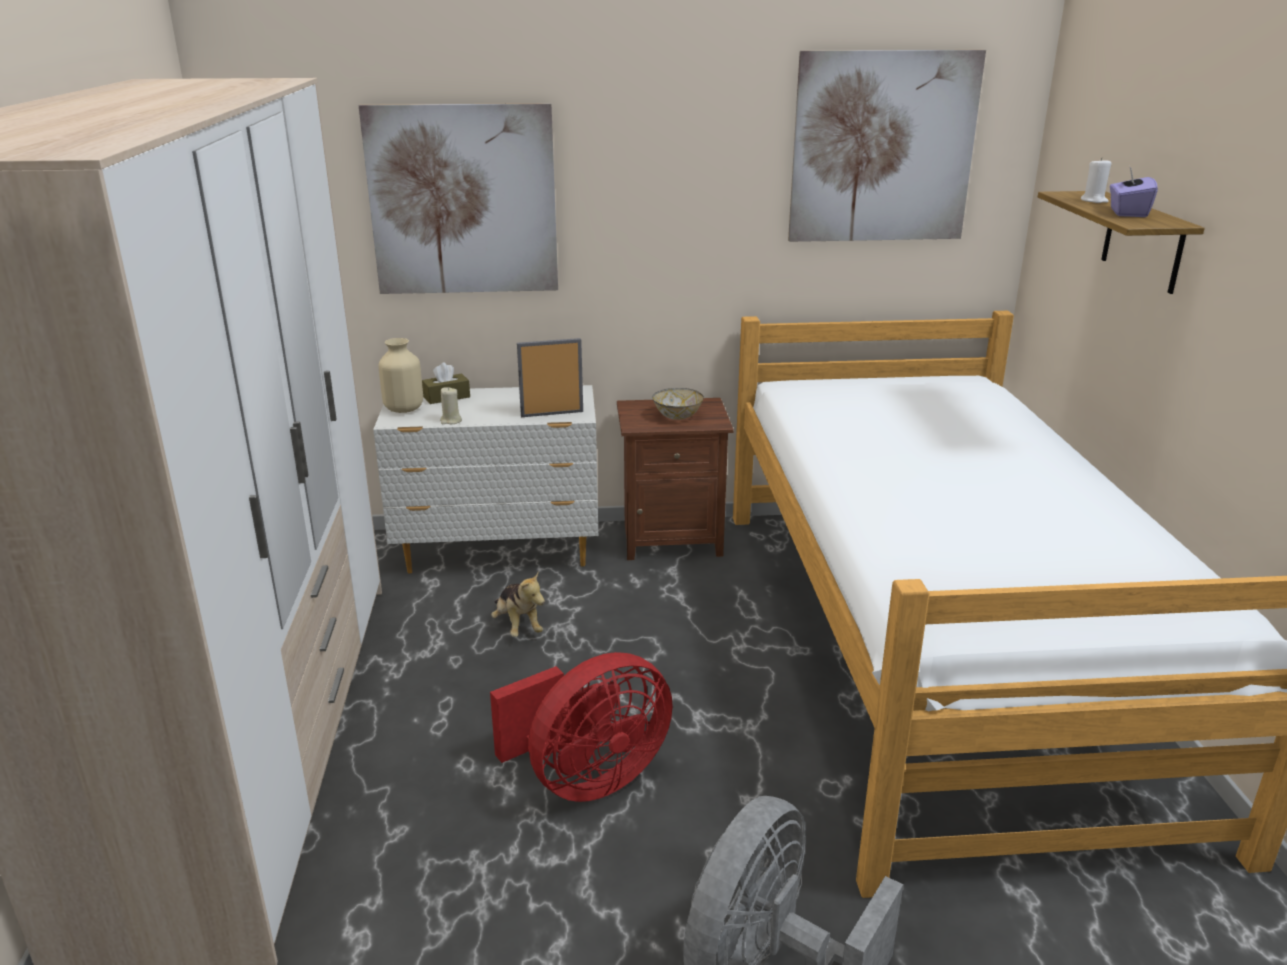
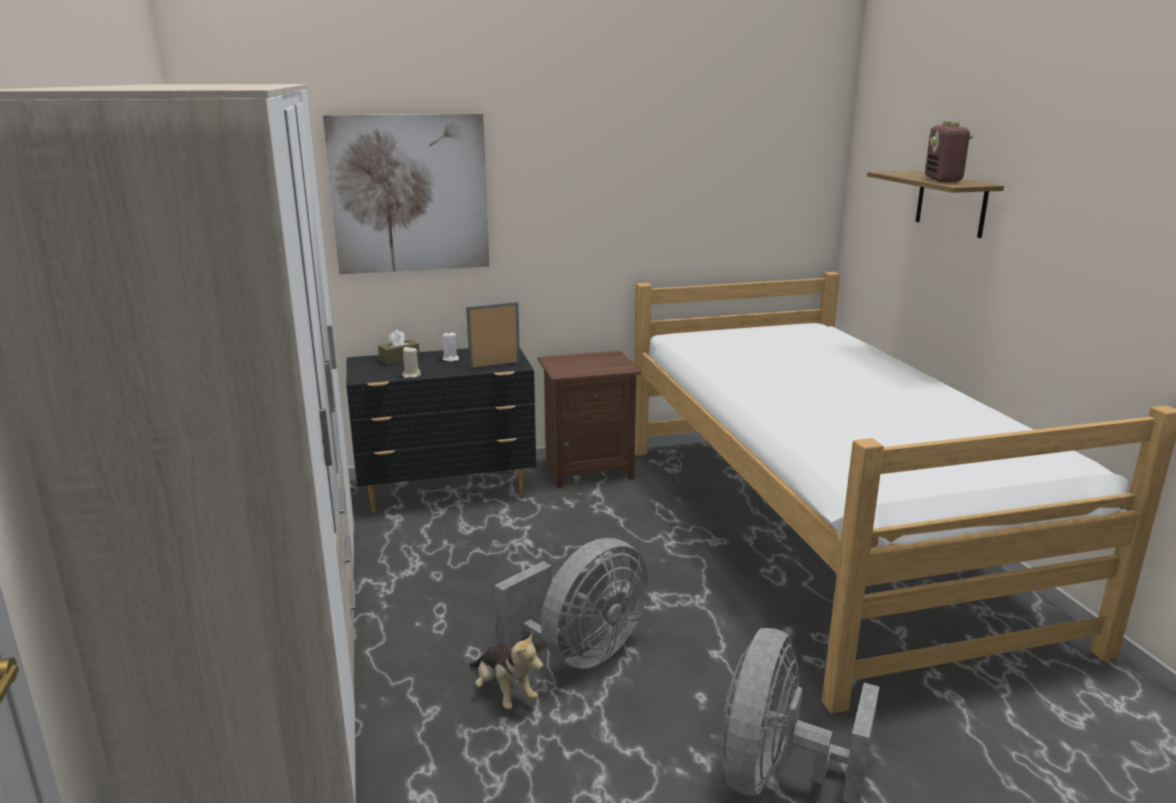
camera: 10 degrees left, 5 degrees down
(404, 408) = (366, 369): beige vase -> none
(500, 552) = (448, 490): white dresser -> black dresser
(518, 626) = (482, 544): plush toy -> plush toy (504, 692)
(587, 779) = (580, 652): red fan -> grey fan
(677, 416) = (592, 365): bowl -> none
(882, 148) = (738, 147): picture -> none
(1094, 201) = (912, 175): white candle -> white candle (450, 359)
(1127, 213) = (943, 180): purple tissue box -> radio

